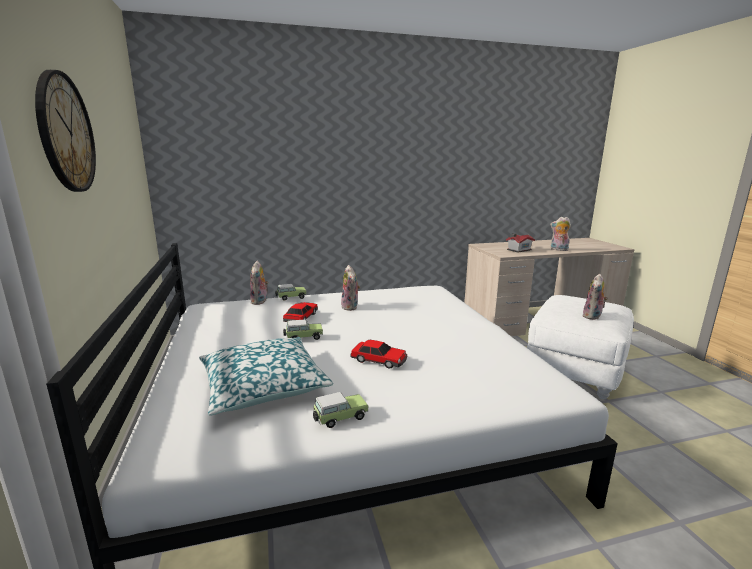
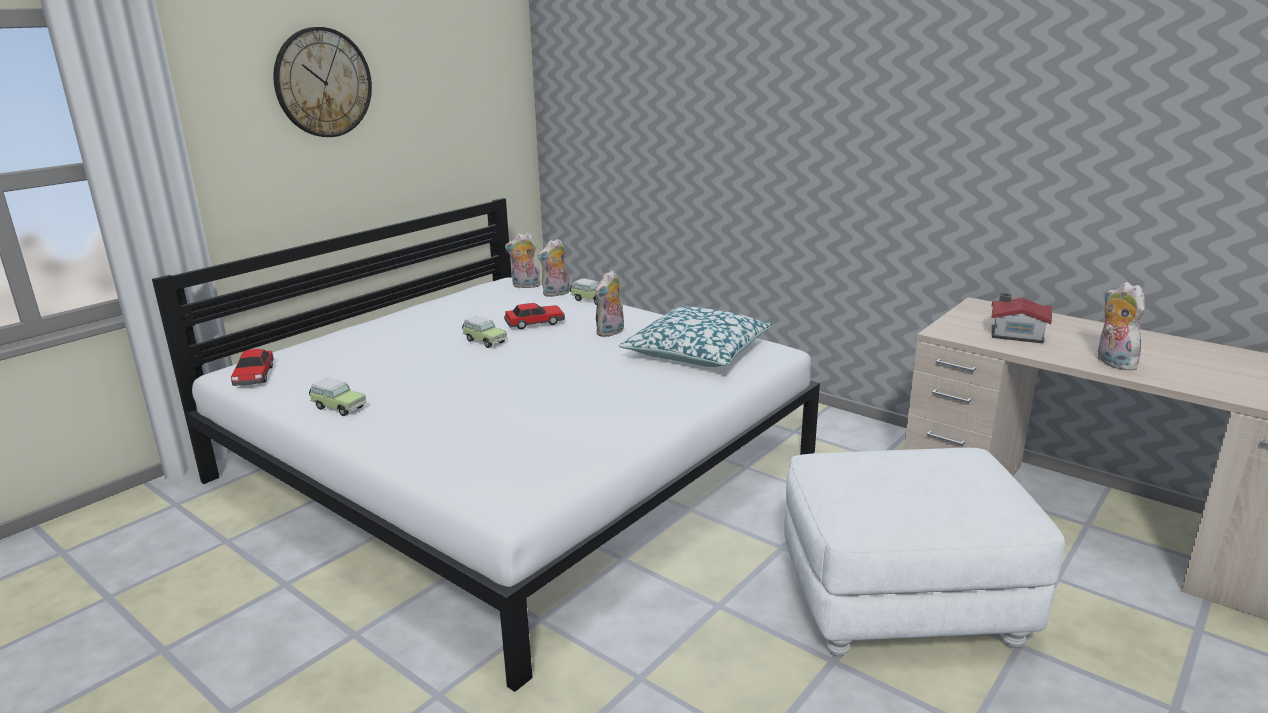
camera: 55 degrees right, 5 degrees up
(263, 385) = (368, 363): pillow -> pillow (697, 352)
(379, 360) = (473, 388): toy car -> toy car (254, 376)
(593, 317) = (879, 492): plush toy -> plush toy (525, 286)

